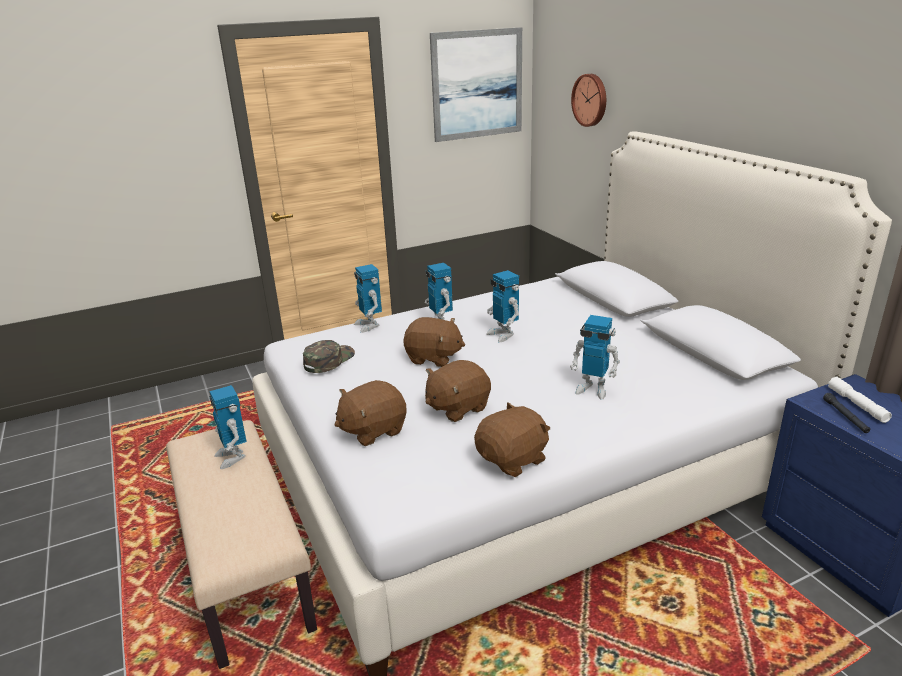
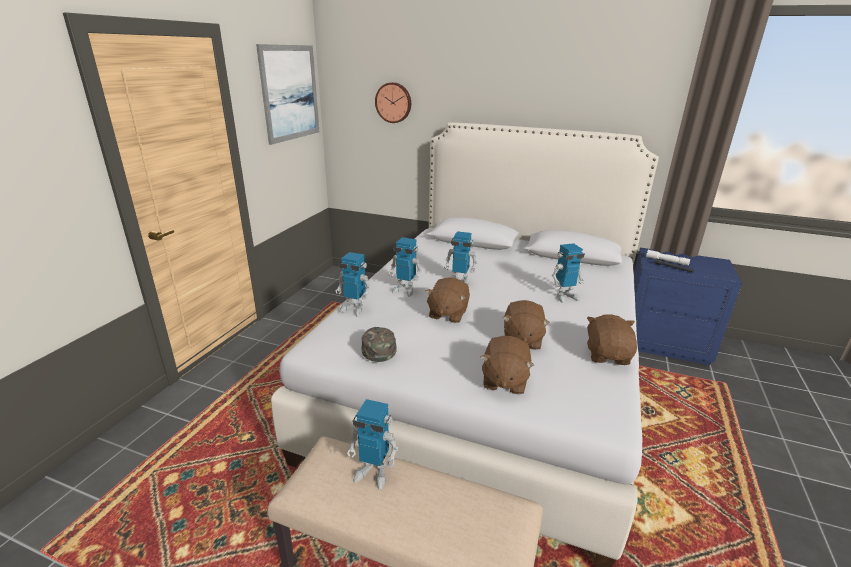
camera: 45 degrees left, 0 degrees up
(433, 358) = (447, 314): brown plush toy -> brown plush toy turned 135 degrees clockwise

